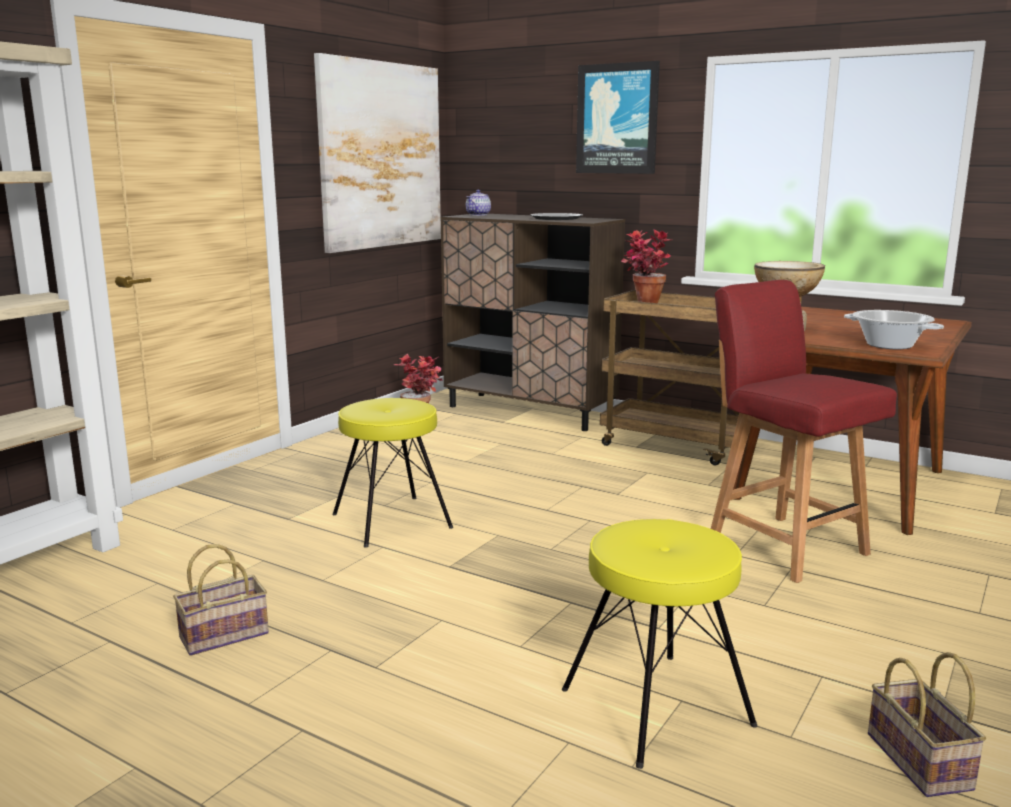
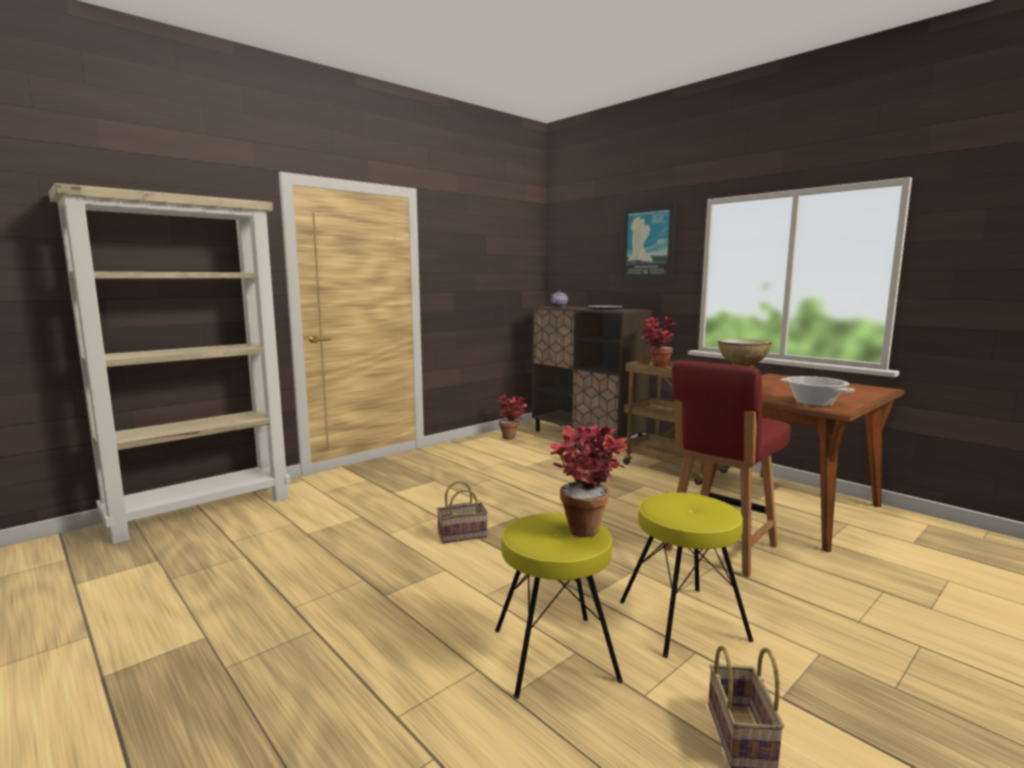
camera: 15 degrees right, 5 degrees down
(225, 634) = (310, 560): basket -> basket (463, 534)
(381, 155) = (496, 268): picture -> none
(390, 520) = (453, 500): yellow stool -> yellow stool (681, 620)
(698, 533) = (586, 527): none -> potted plant
(784, 546) = (719, 548): red chair -> red chair turned 120 degrees counterclockwise

